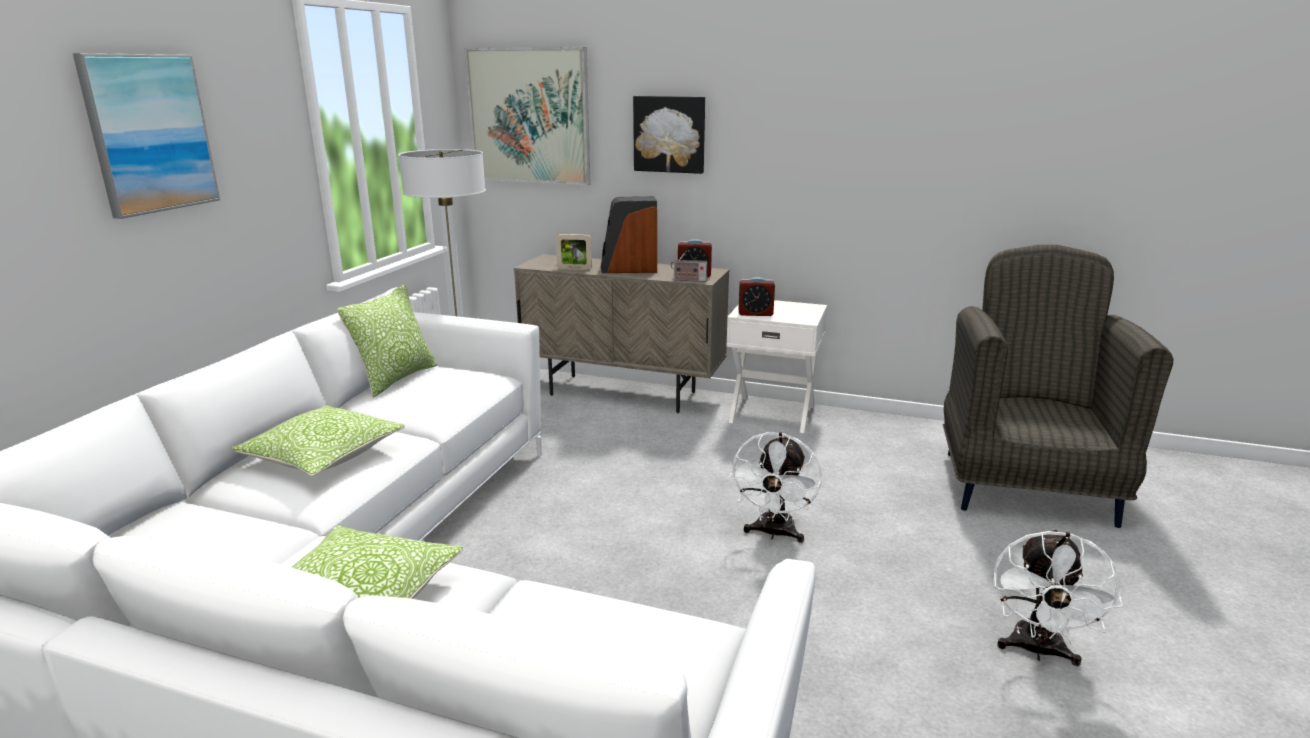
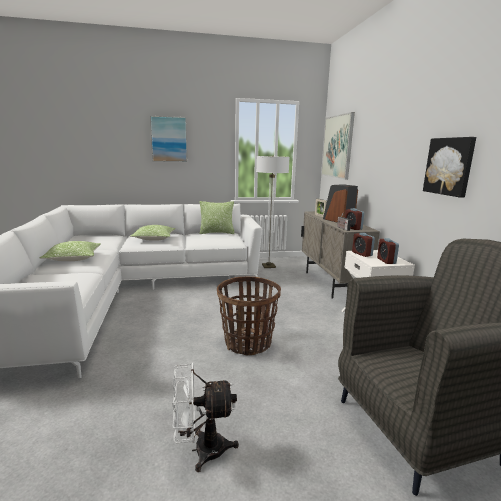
camera: 60 degrees right, 5 degrees down
(669, 134) = (372, 154): picture -> picture (449, 166)
(774, 533) = (247, 343): white fan -> basket
(800, 312) = (386, 261): none -> alarm clock

